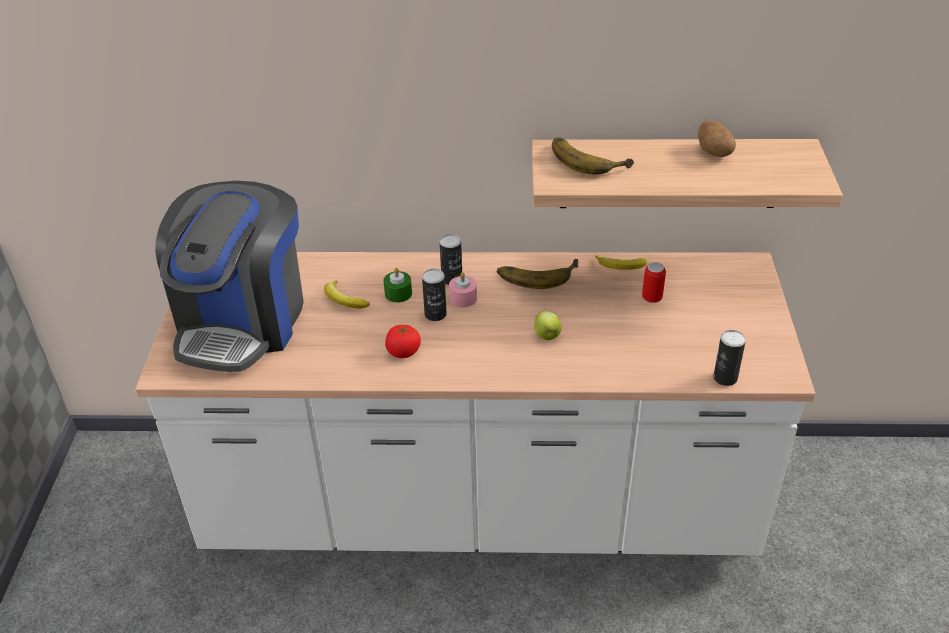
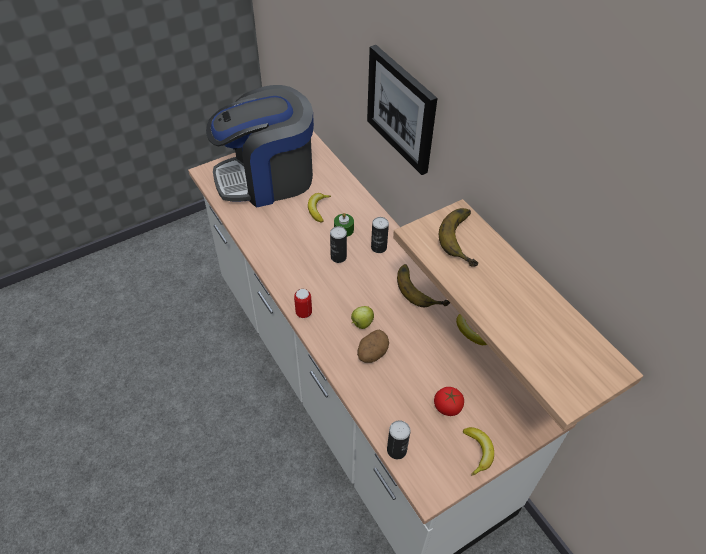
camera: 55 degrees right, 10 degrees up
(395, 100) = (402, 109): none -> picture
(403, 352) = (293, 259): tomato -> tomato (447, 407)
(463, 298) = (364, 262): pink candle -> none
(652, 298) = (450, 366): can -> can (303, 313)
(715, 153) = (547, 311): potato -> potato (372, 353)
(762, 324) = (478, 451): none -> banana

